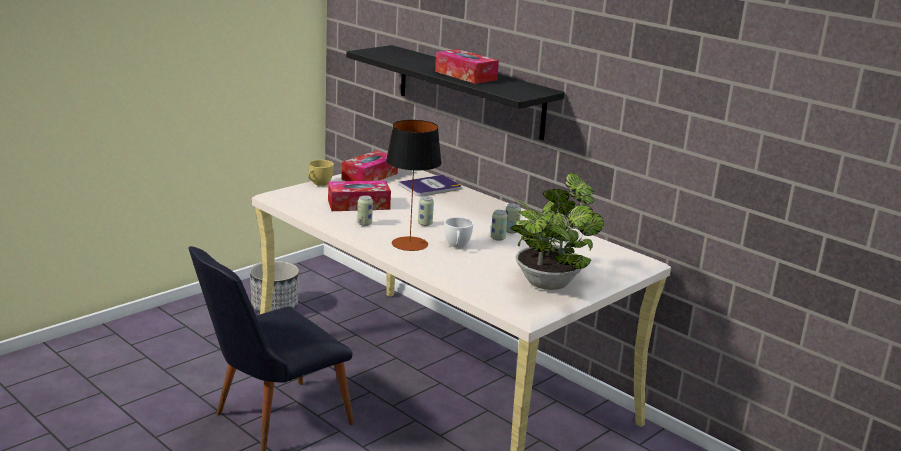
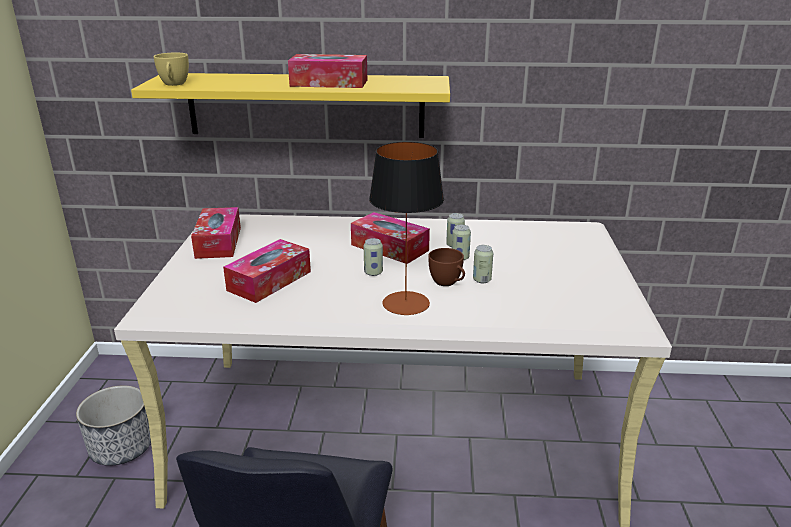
camera: 40 degrees left, 5 degrees up
(318, 184) = (179, 275): yellow cup -> yellow cup (174, 84)
(364, 223) = (318, 301): can -> can (482, 280)
(430, 187) = (299, 229): book -> none
(457, 246) = (448, 283): white cup -> brown cup
(464, 216) = (389, 247): none -> tissue box
(470, 91) = (305, 105): black shelf -> yellow shelf
(549, 281) = (584, 282): potted plant -> none

